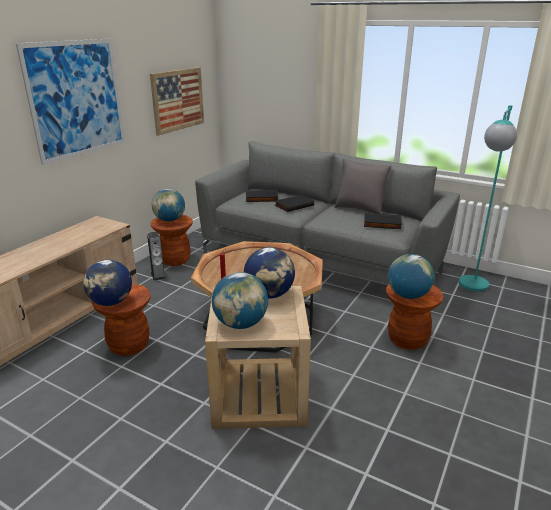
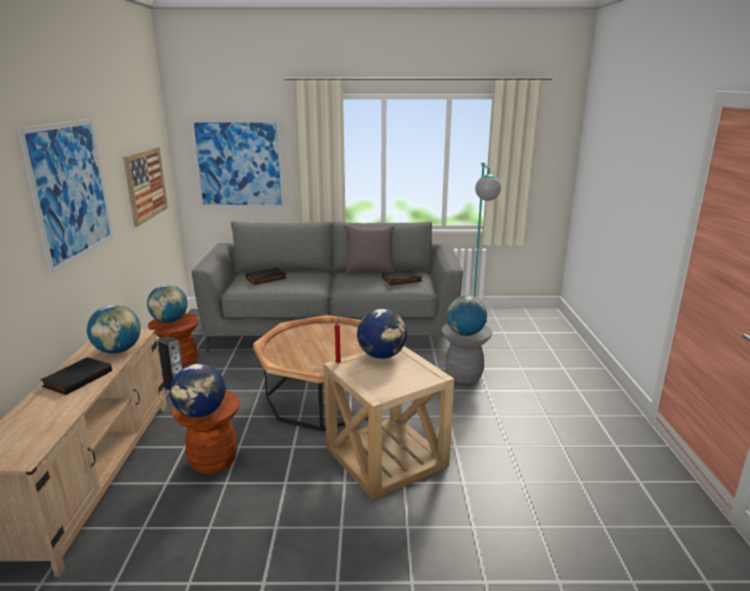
camera: 30 degrees left, 5 degrees down
(241, 324) = (385, 384): globe -> globe (118, 350)
(270, 88) = (239, 164): none -> picture
(294, 205) = (306, 279): black book -> black book (77, 378)
(407, 339) = (463, 376): brown stool -> grey stool

